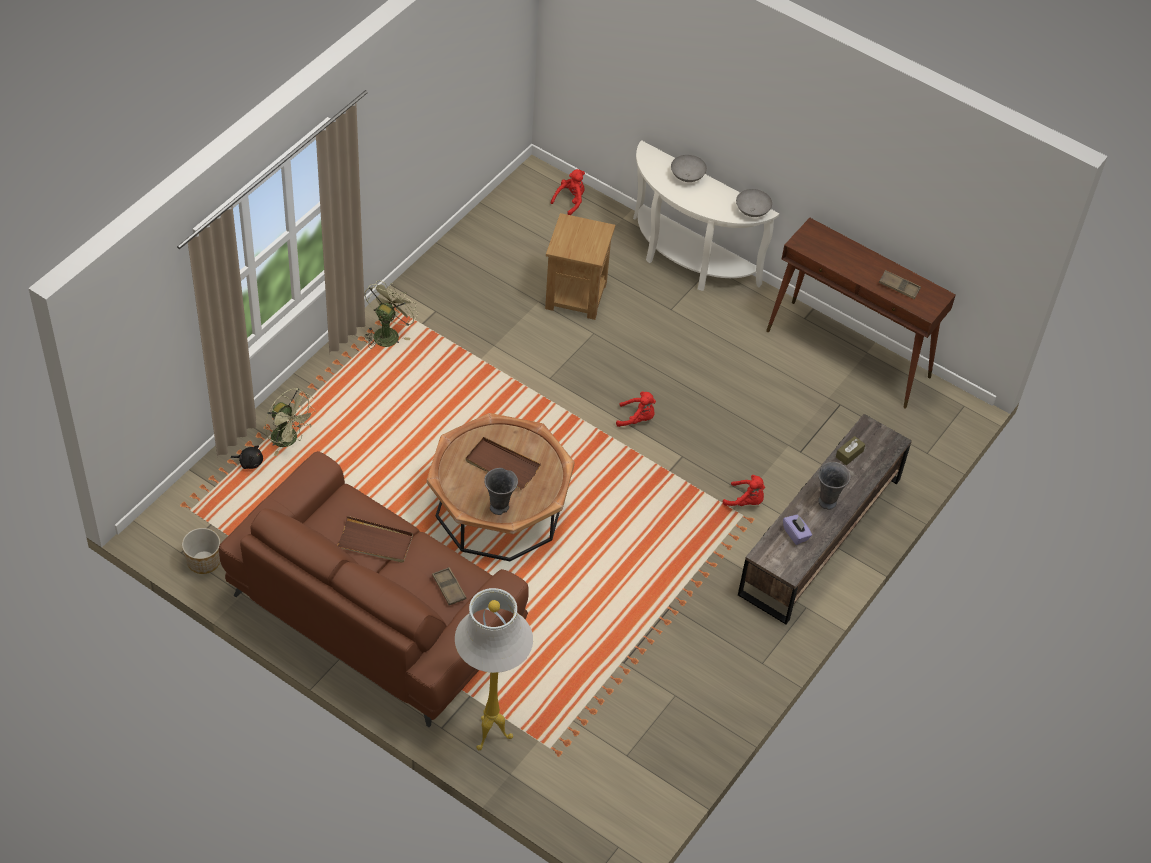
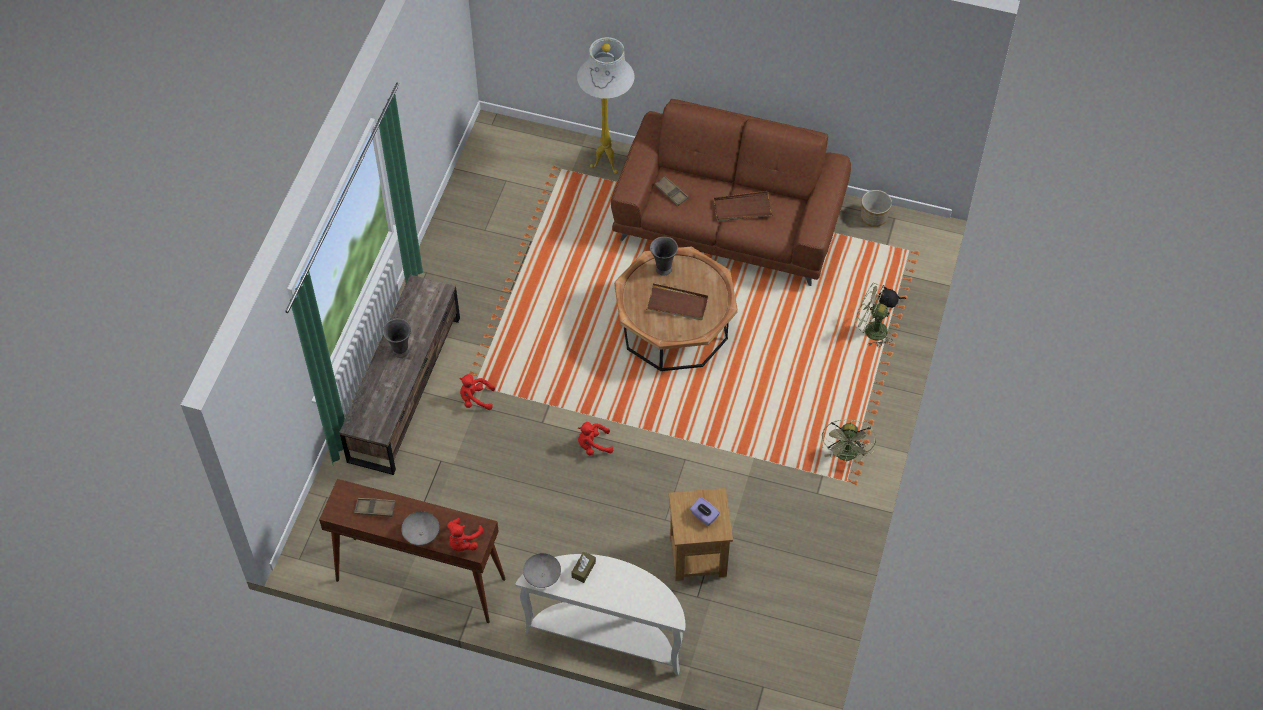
camera: 165 degrees right, 5 degrees up
(570, 201) = (751, 670): red plush toy -> red plush toy (463, 542)
(687, 176) = (621, 598): grey bowl -> grey bowl (421, 535)
(796, 534) = (420, 316): purple tissue box -> purple tissue box (704, 516)
(849, 454) = (391, 401): brown tissue box -> brown tissue box (583, 569)

